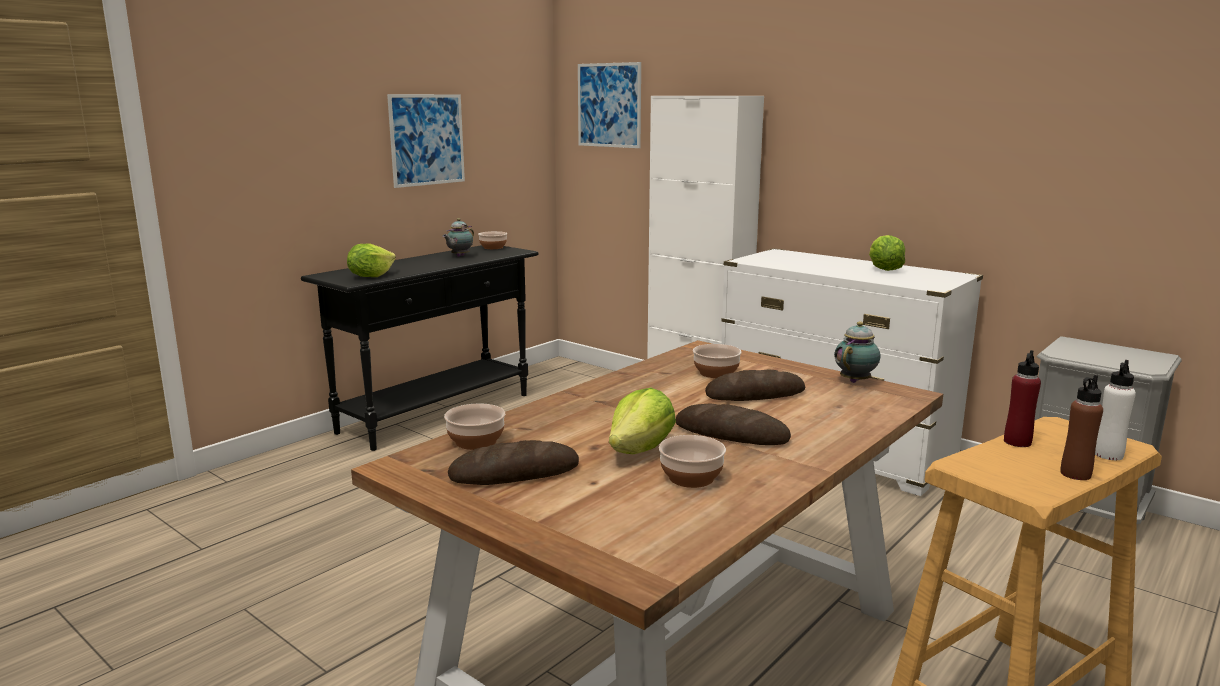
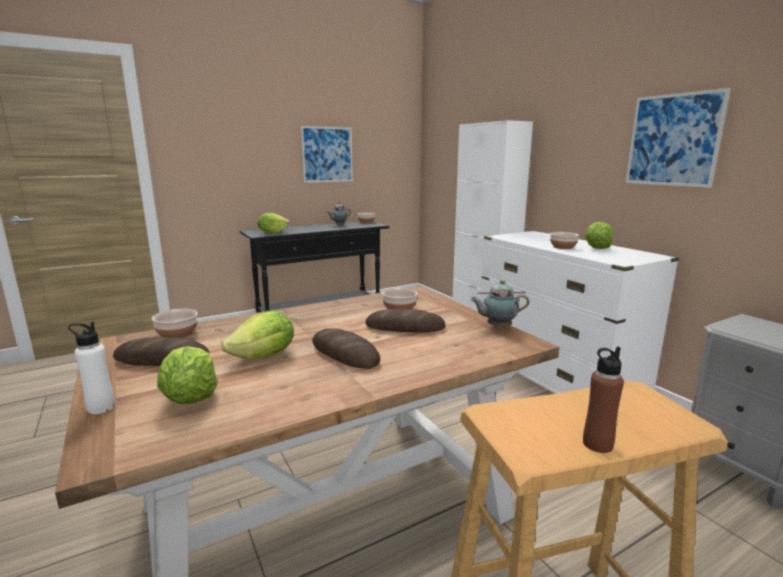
camera: 20 degrees right, 0 degrees up
(609, 105) = (447, 134): picture -> picture (673, 140)
(630, 505) = (191, 397): none -> lettuce
(691, 477) = (265, 383): bowl -> bowl (563, 247)
(856, 381) = (497, 327): teapot -> teapot turned 150 degrees counterclockwise
(1017, 442) = (574, 400): red bottle -> none
(1108, 455) = (656, 430): white bottle -> white bottle (101, 407)

